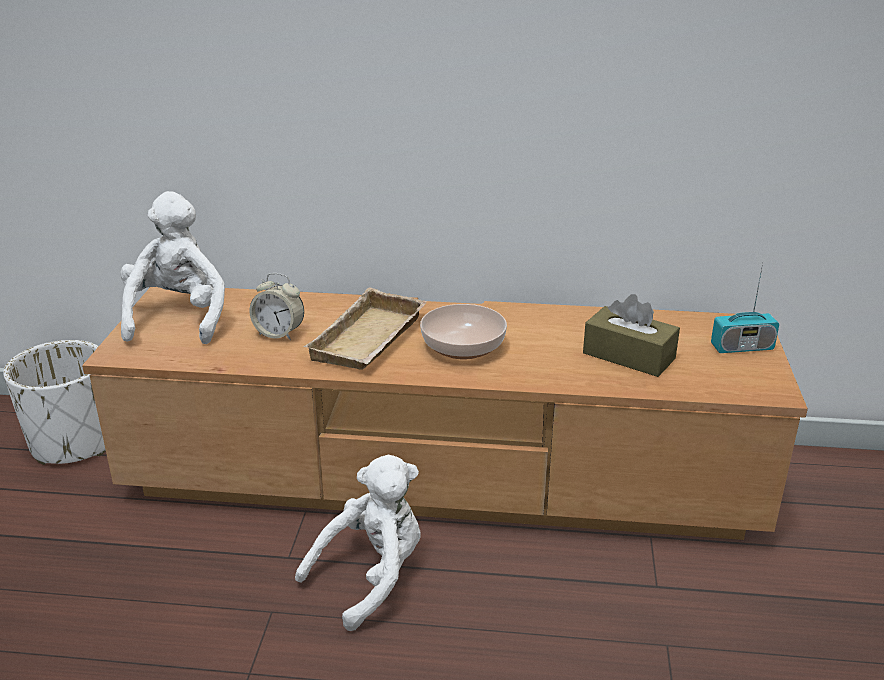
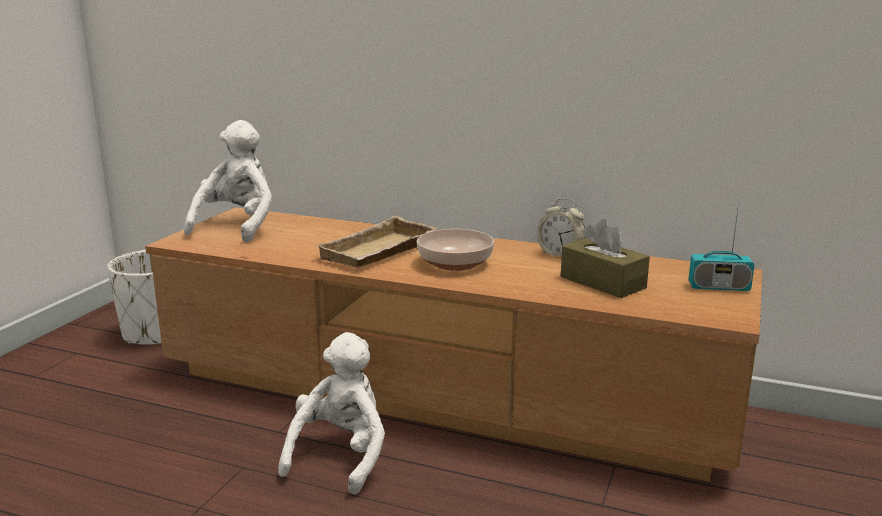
camera: 15 degrees right, 10 degrees down
(279, 334) = (308, 242): alarm clock -> alarm clock (560, 255)
(371, 576) = (340, 455): white plush toy -> white plush toy turned 45 degrees counterclockwise

